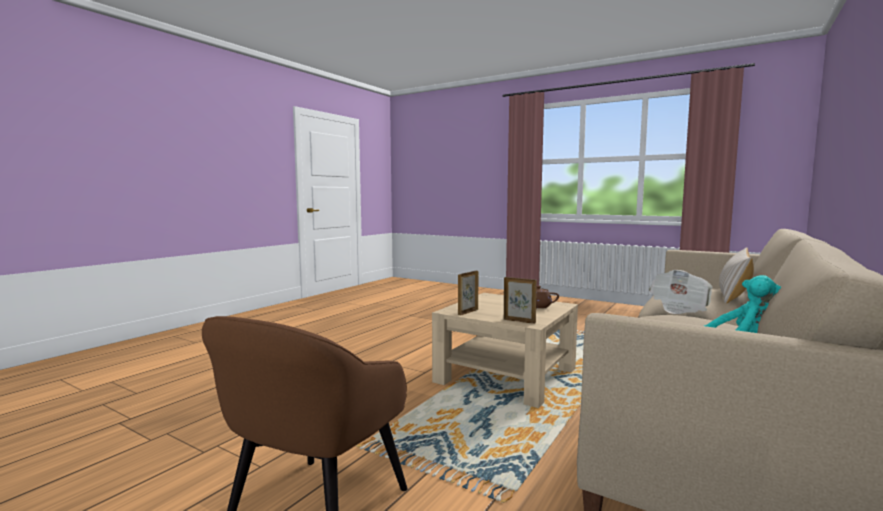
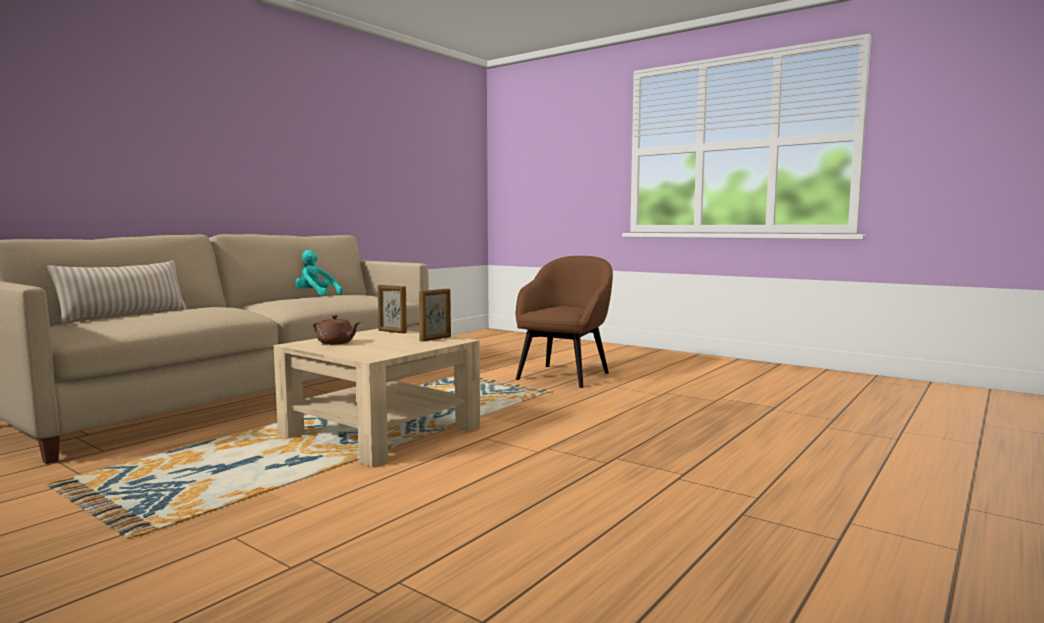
camera: 175 degrees left, 0 degrees up
(678, 307) = (258, 305): newspaper -> none

